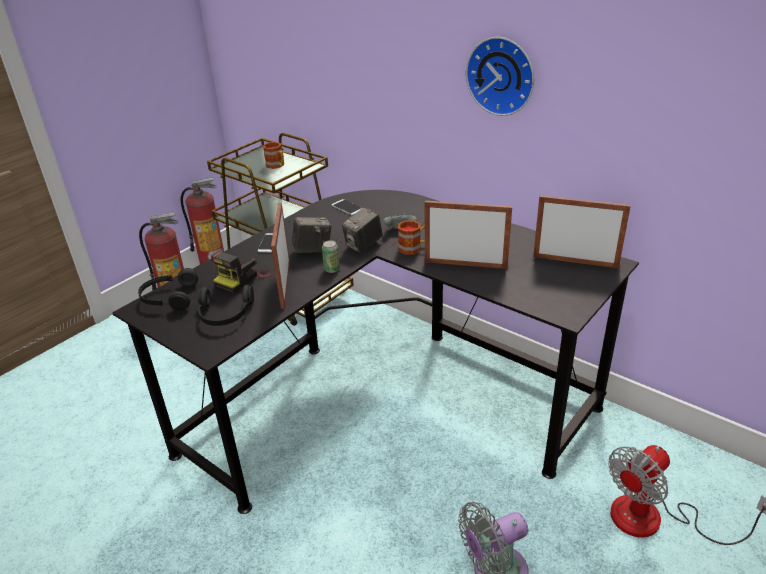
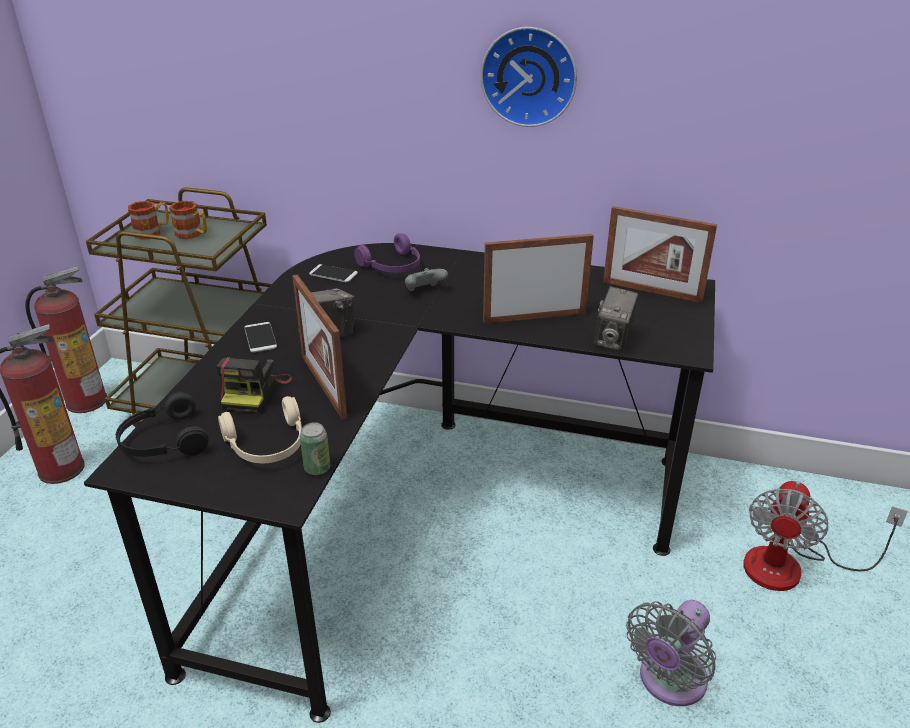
camera: 25 degrees left, 0 degrees up
(225, 314) = (267, 445): black headphones -> beige headphones
(332, 269) = (373, 355): can -> can (317, 468)
(363, 245) = (391, 317): camera -> camera (613, 340)
(392, 209) = (393, 266): none -> purple headphones
(414, 247) = (458, 308): mug -> mug (153, 232)
(575, 261) = (651, 291): picture frame -> picture frame turned 150 degrees counterclockwise

